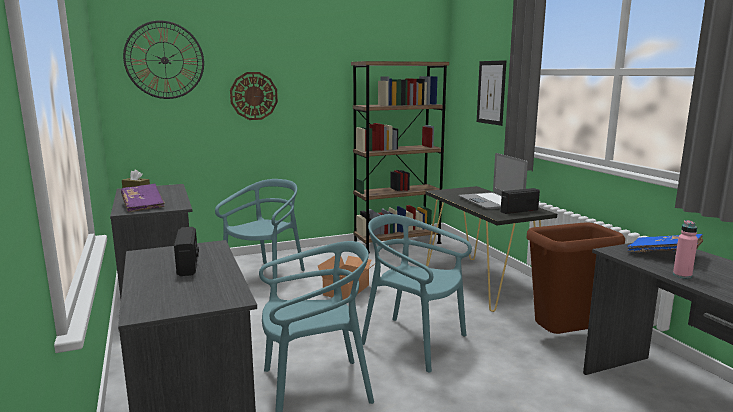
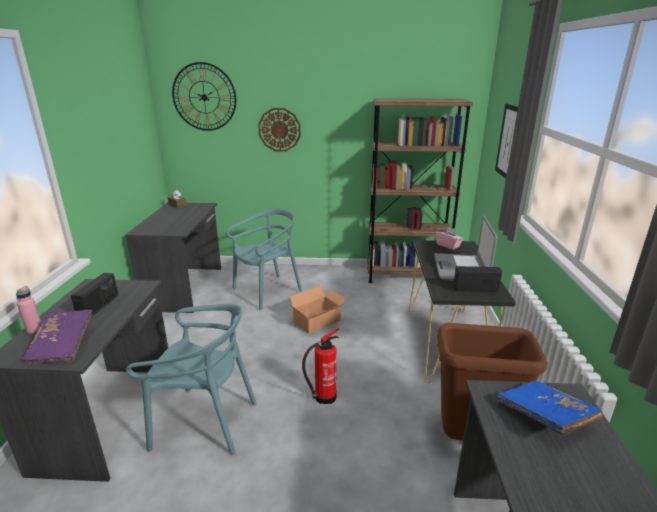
camera: 25 degrees right, 10 degrees up
(143, 205) = (158, 226): purple book -> purple book (63, 345)
(413, 342) = (323, 397): turquoise chair -> fire extinguisher
(459, 190) = (448, 245): none -> pink tissue box
(682, 275) = (521, 464): pink bottle -> pink bottle (35, 331)

